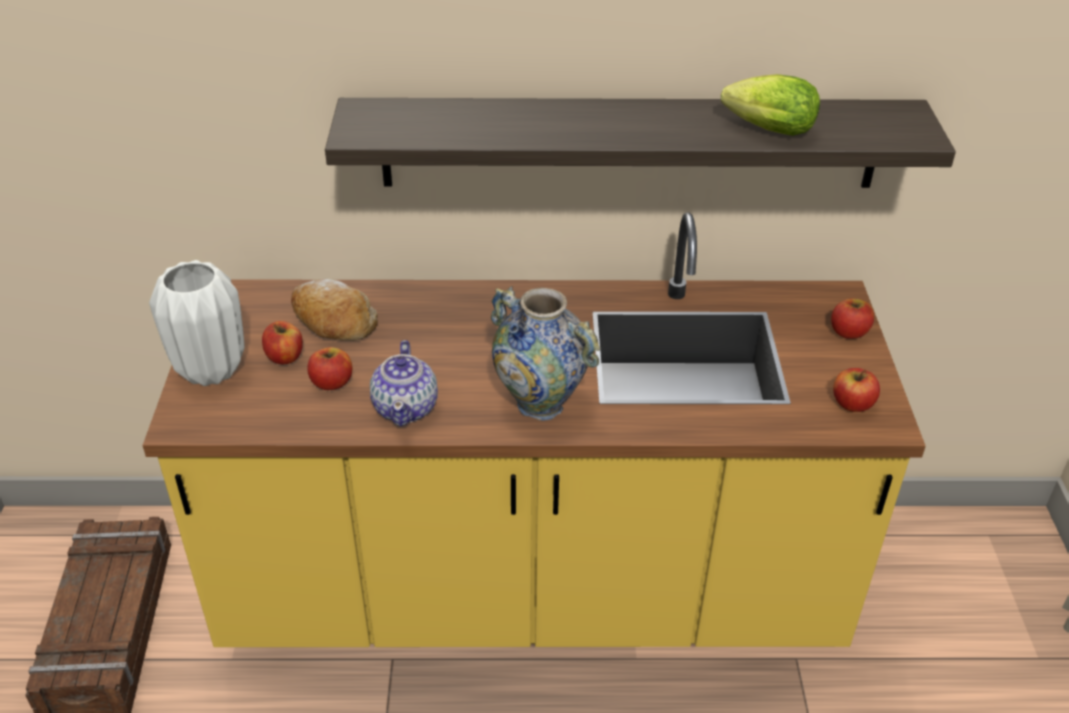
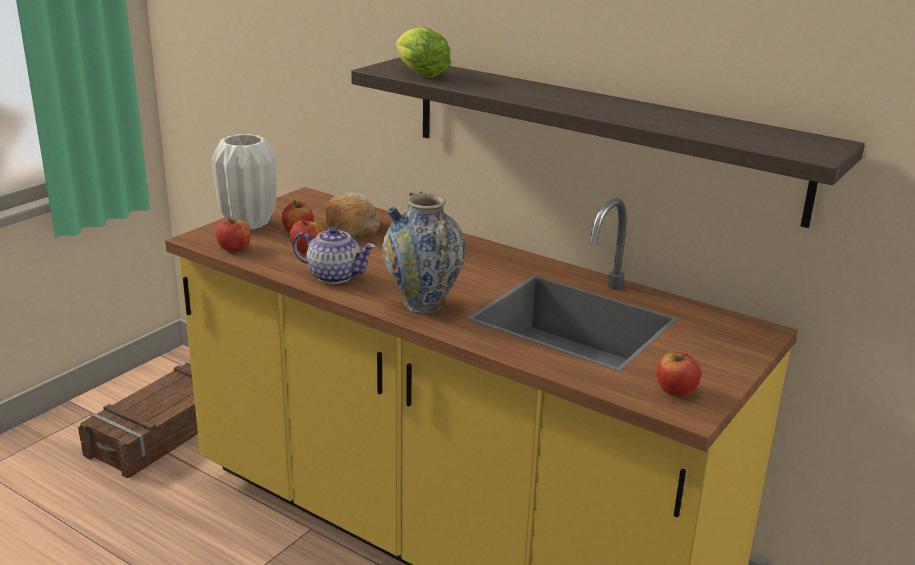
camera: 35 degrees right, 15 degrees down
(406, 407) = (334, 275): teapot -> teapot turned 105 degrees counterclockwise
(764, 129) = (678, 124): lettuce -> lettuce (418, 73)
(848, 332) = (737, 352): apple -> apple (234, 248)

